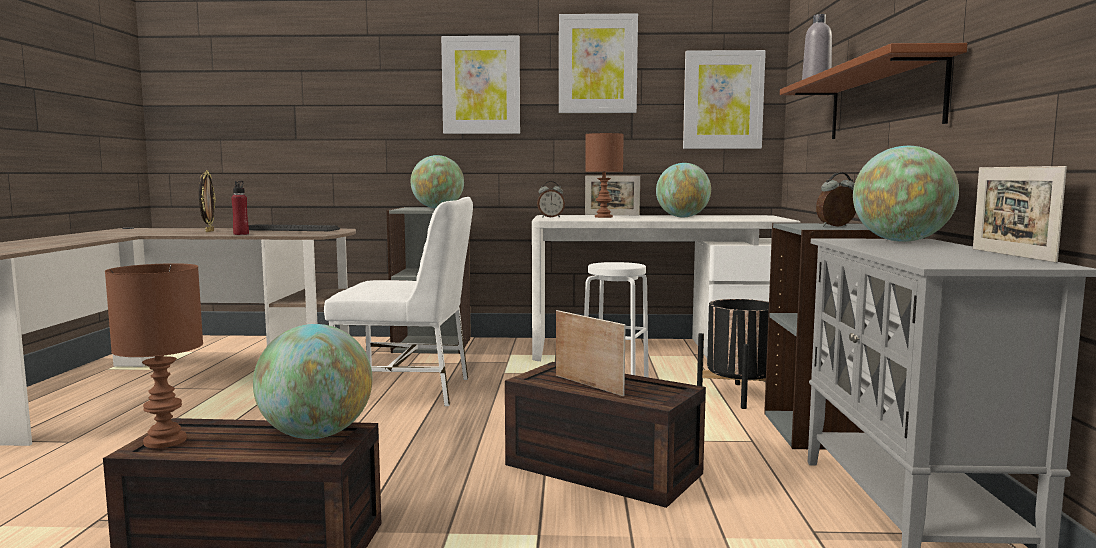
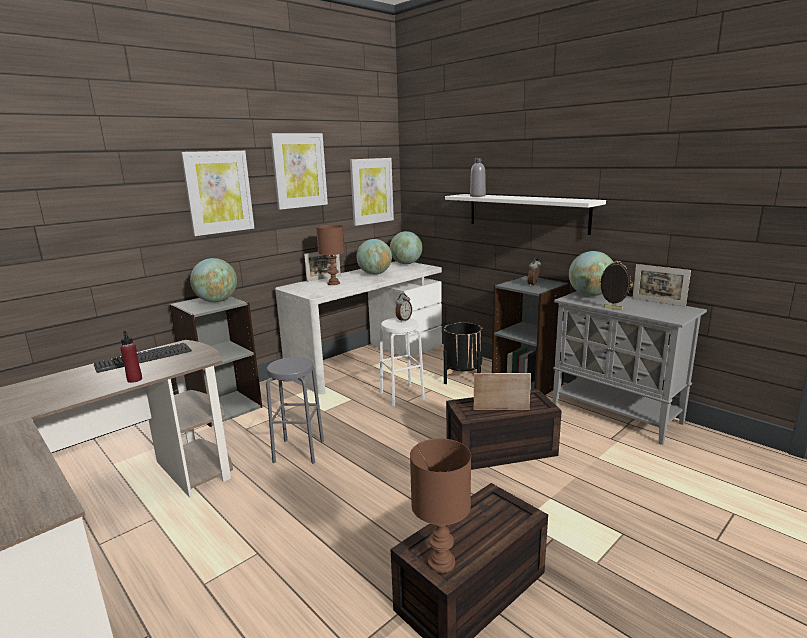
camera: 45 degrees left, 10 degrees up
(209, 231) = (71, 385): picture frame -> picture frame (612, 308)
(316, 435) = (492, 507): globe -> globe (406, 263)
(407, 390) = (299, 451): white chair -> grey stool
(550, 217) = (304, 291): alarm clock -> alarm clock (403, 320)
(882, 101) = (526, 212): brown shelf -> white shelf

